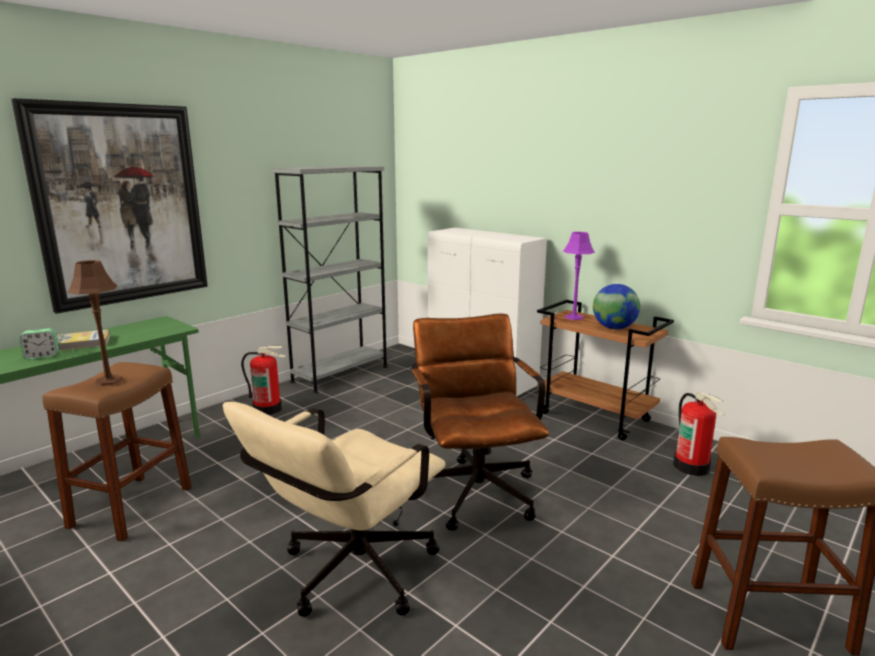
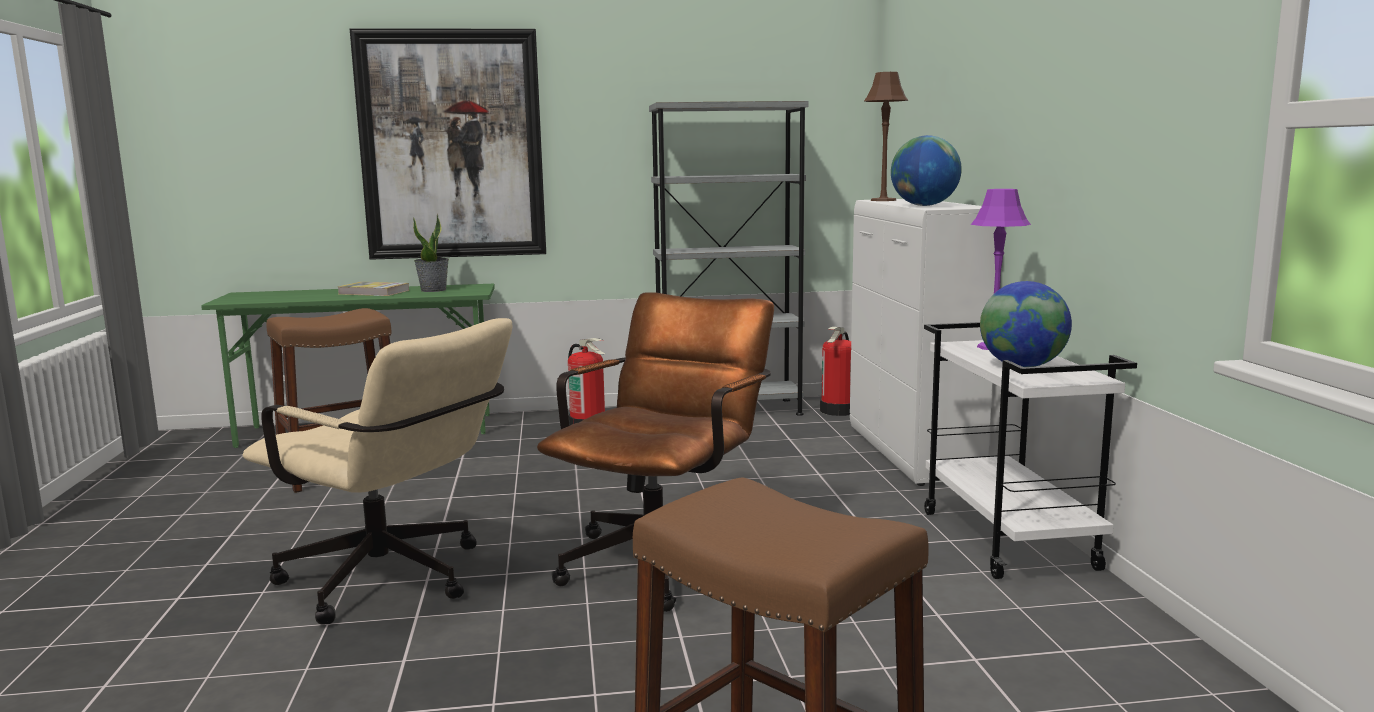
camera: 40 degrees right, 5 degrees down
(42, 356) = (327, 296): alarm clock -> none
(109, 380) = (325, 318): brown table lamp -> brown table lamp (883, 200)
(133, 331) = (434, 290): none -> potted plant
(349, 576) = (395, 582): beige office chair -> beige office chair turned 135 degrees counterclockwise
(501, 238) = (924, 206): none -> globe
(596, 417) = (1009, 540): brown cart -> white cart
(691, 467) = (1054, 648): fire extinguisher -> fire extinguisher (838, 411)

